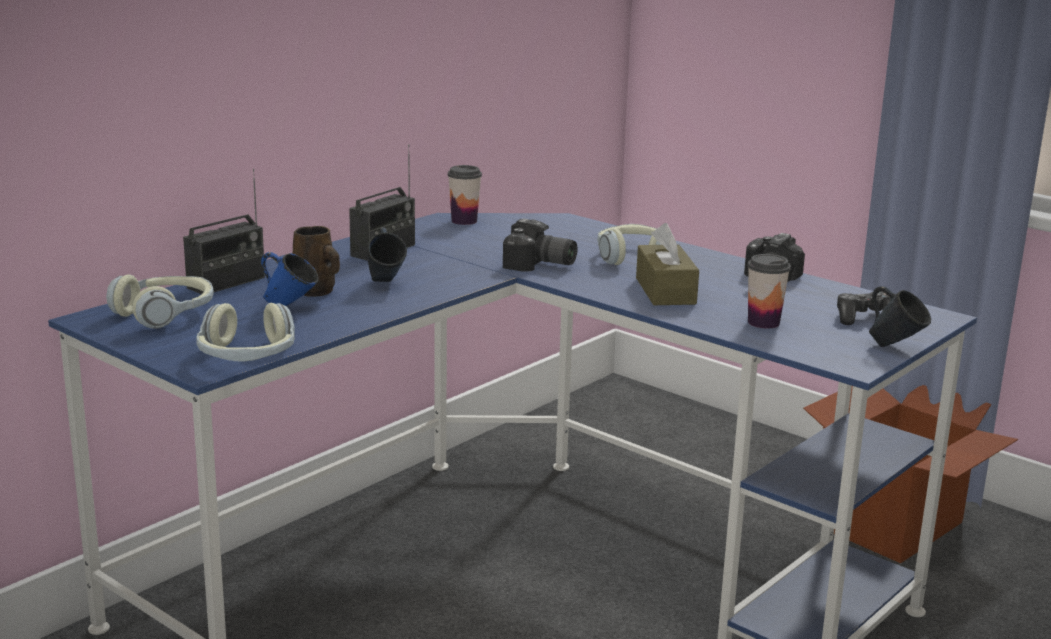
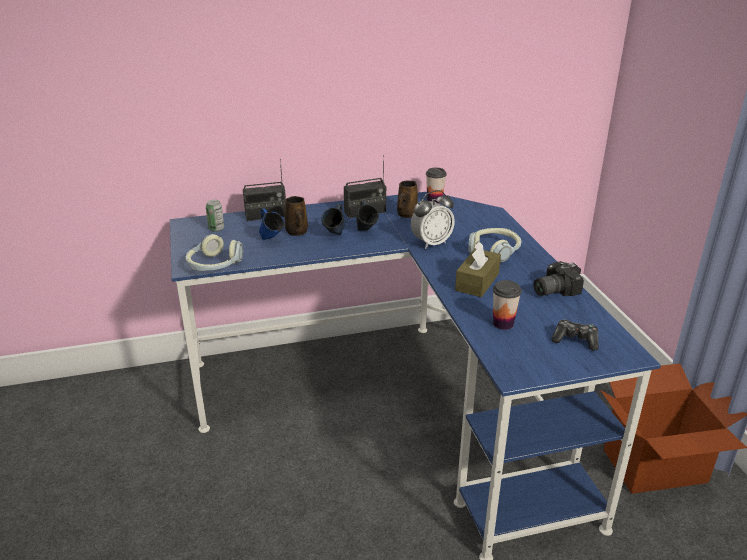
camera: 35 degrees right, 10 degrees up
(166, 314) = (216, 229): headphones -> can
(450, 242) = (406, 215): none -> brown mug
(539, 265) = (431, 243): camera -> alarm clock
(895, 347) = (562, 370): blue mug -> blue mug (366, 232)

